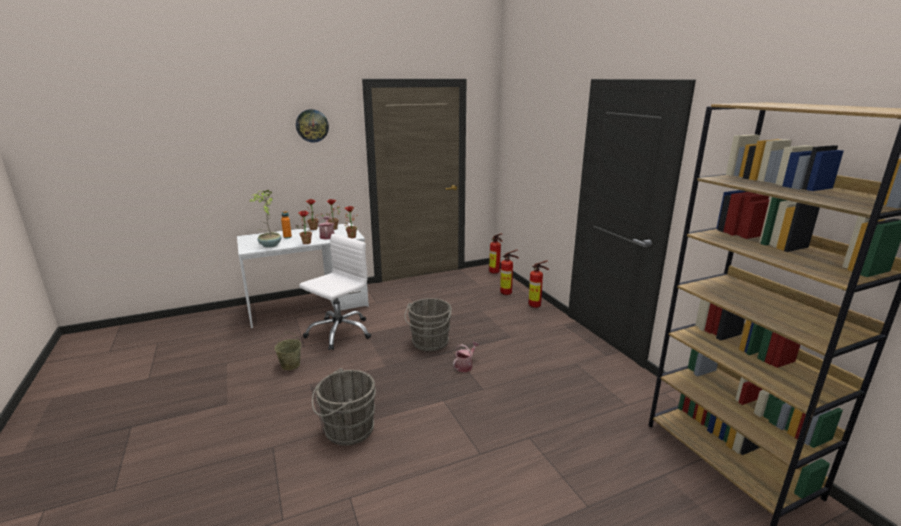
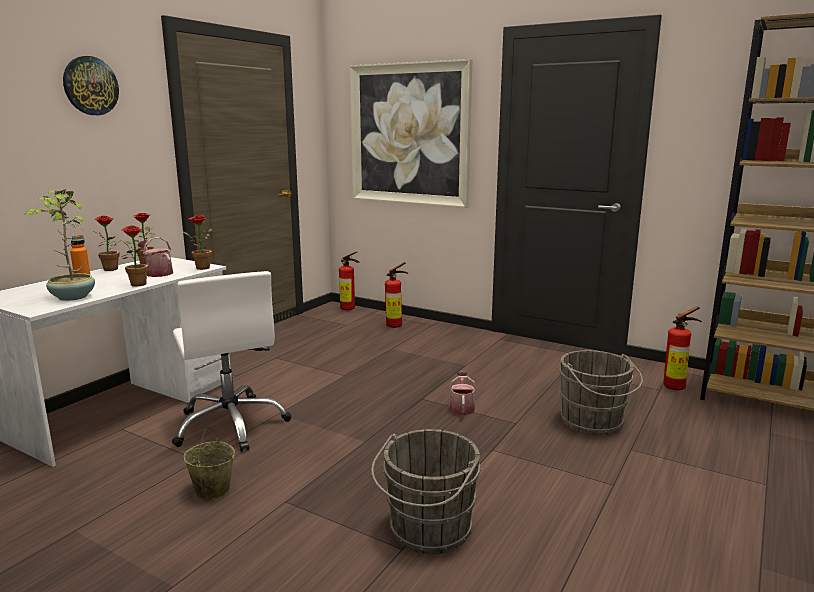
camera: 35 degrees left, 5 degrees down
(339, 332) = (231, 424): white office chair -> white office chair turned 150 degrees clockwise
(429, 343) = (383, 398): grey bucket -> grey bucket (593, 423)
(535, 154) = (409, 134): none -> picture
(536, 306) = (446, 330): fire extinguisher -> fire extinguisher (677, 387)

